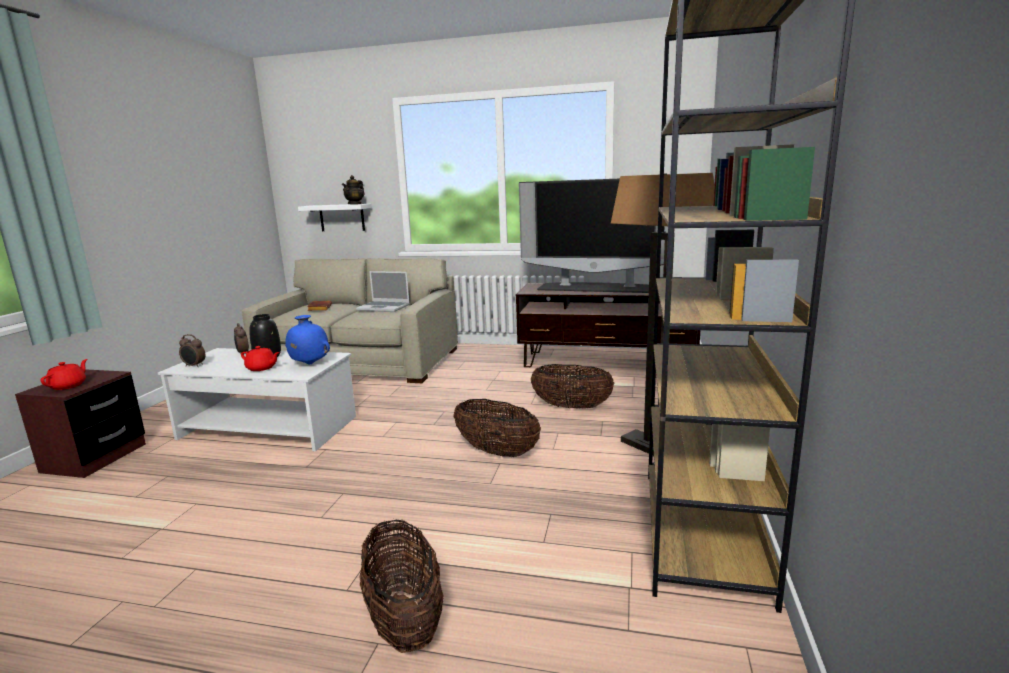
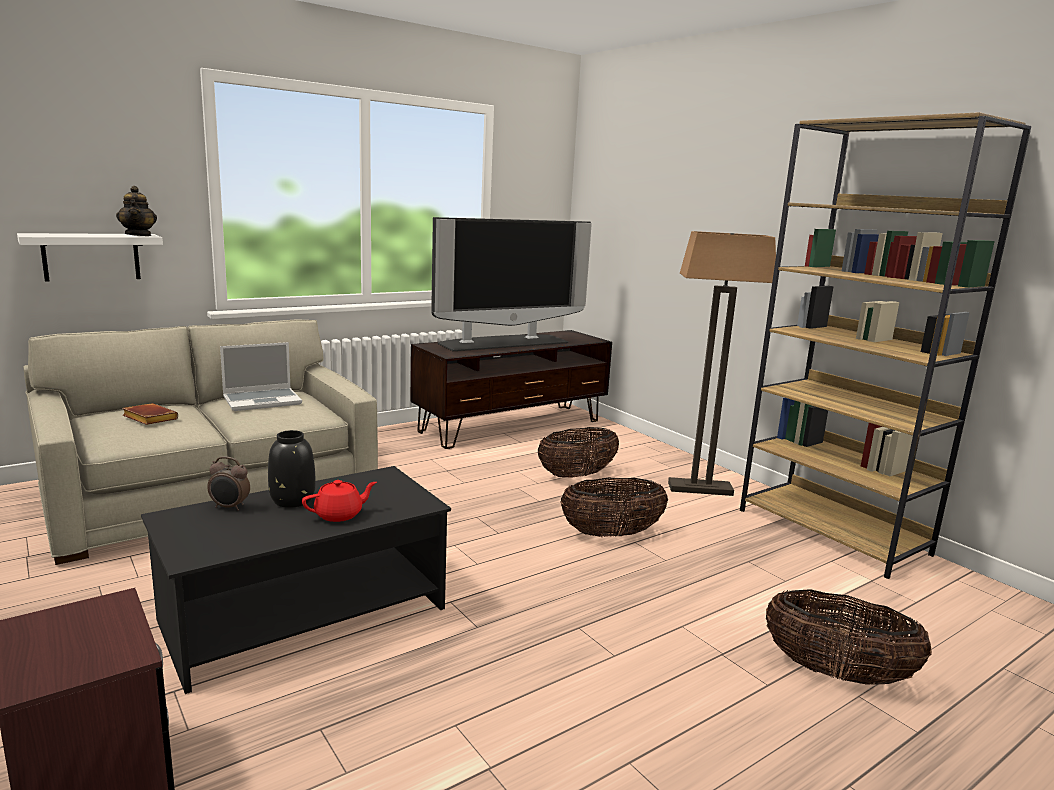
camera: 50 degrees left, 0 degrees up
(69, 385) = (88, 648): red teapot -> none
(194, 366) = (209, 546): alarm clock -> none
(269, 427) = (306, 613): white coffee table -> black coffee table
(309, 364) = (389, 491): blue vase -> none

